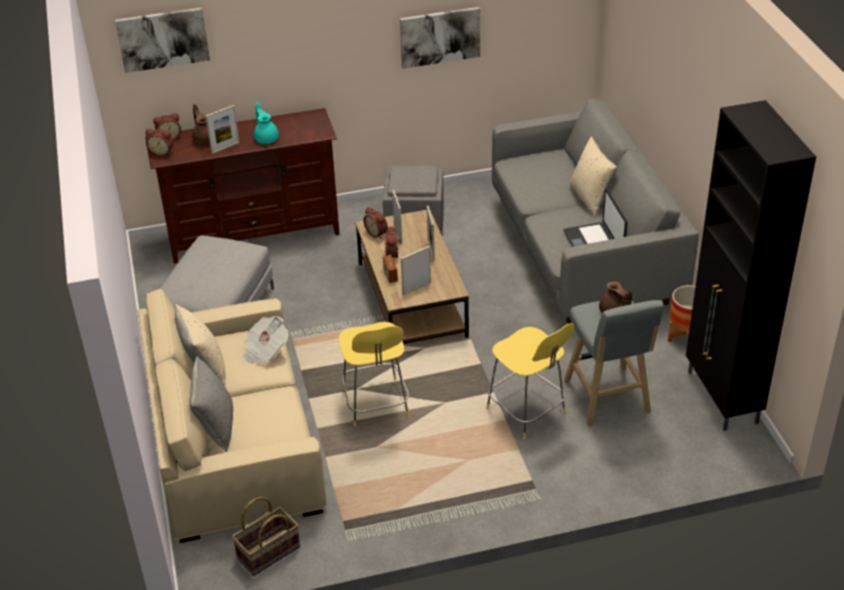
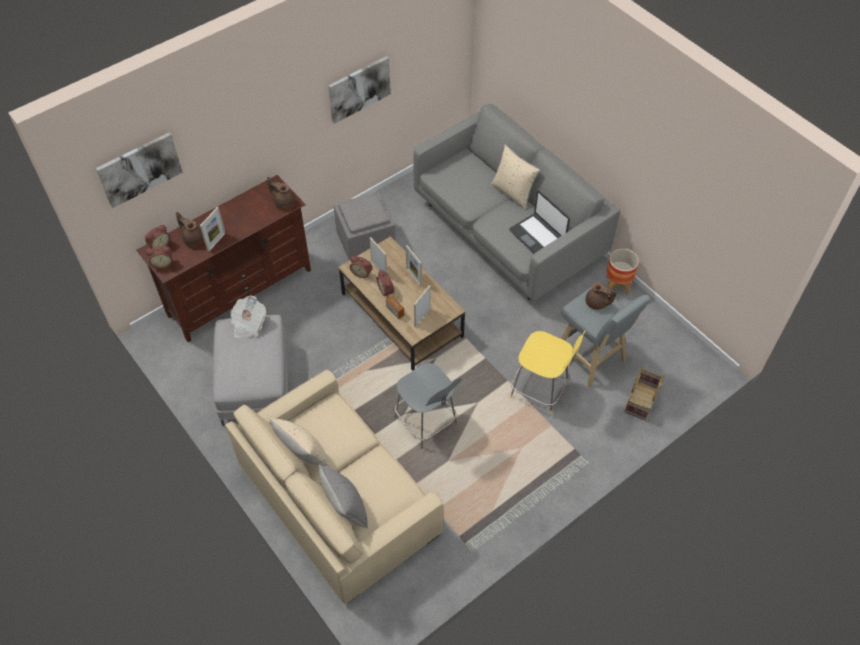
camera: 25 degrees left, 15 degrees up
(265, 351) = (342, 421): newspaper -> newspaper (248, 324)
(266, 138) = (246, 222): turquoise teapot -> none
(269, 553) = (419, 586): basket -> basket (642, 401)
(315, 131) = (284, 202): none -> brown teapot
(375, 404) = (427, 423): yellow stool -> grey stool
(722, 398) = (667, 330): black cabinet -> none

